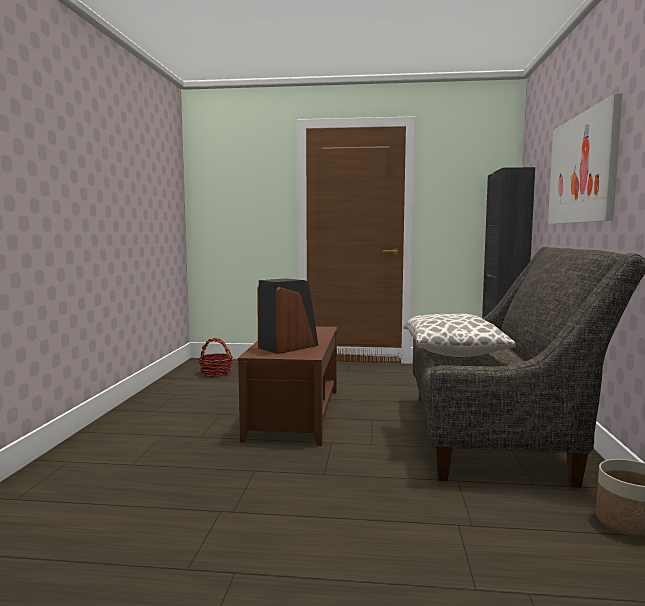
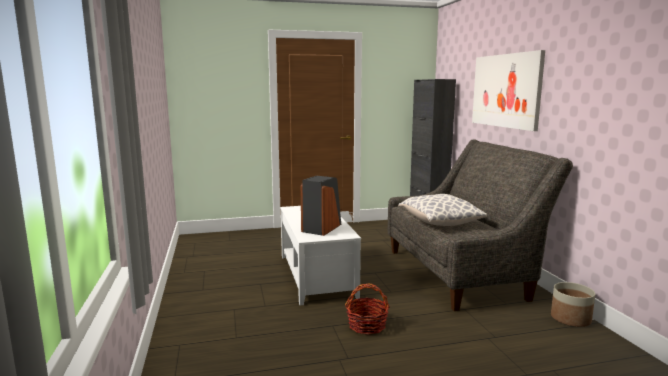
camera: 20 degrees left, 5 degrees up
(216, 373) = (217, 247): basket -> basket (367, 325)
(295, 413) = (316, 275): brown coffee table -> white coffee table

